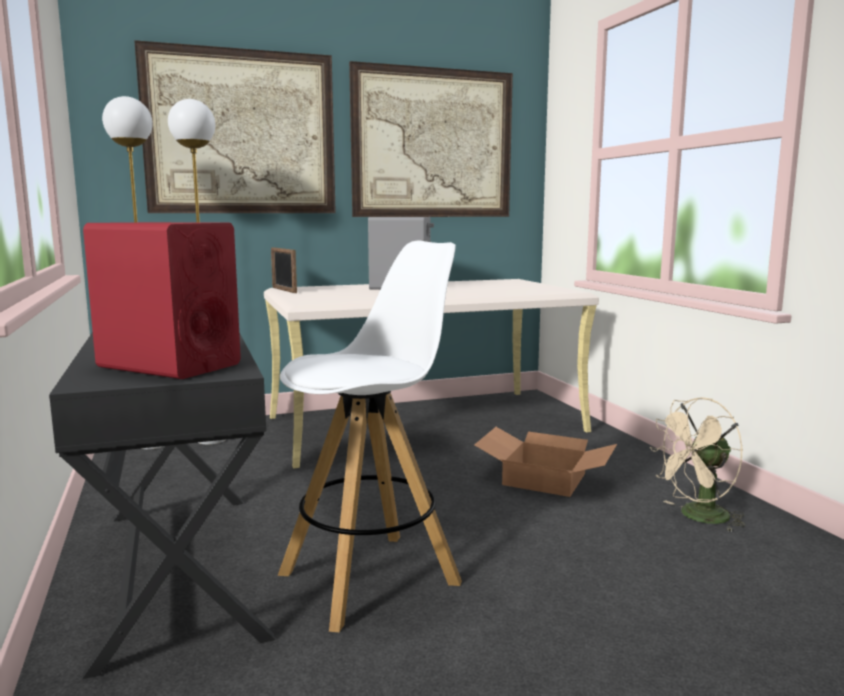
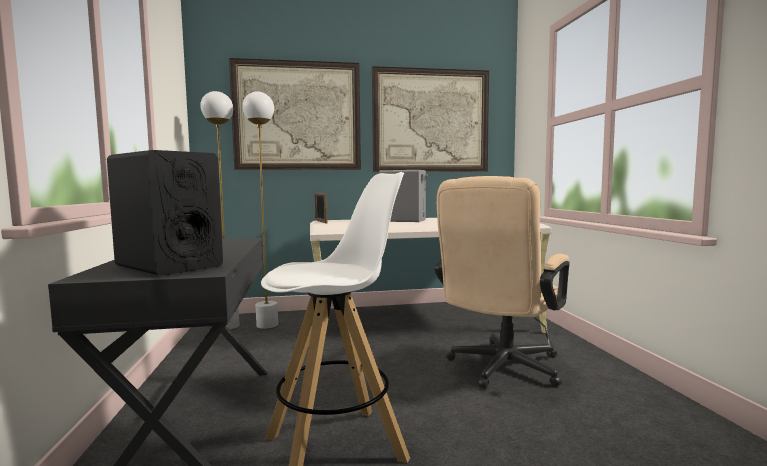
camera: 10 degrees right, 5 degrees down
(168, 365) = (168, 266): red speaker -> black speaker
(543, 479) = (500, 370): cardboard box -> beige office chair
(697, 517) = (632, 414): beige fan -> none

